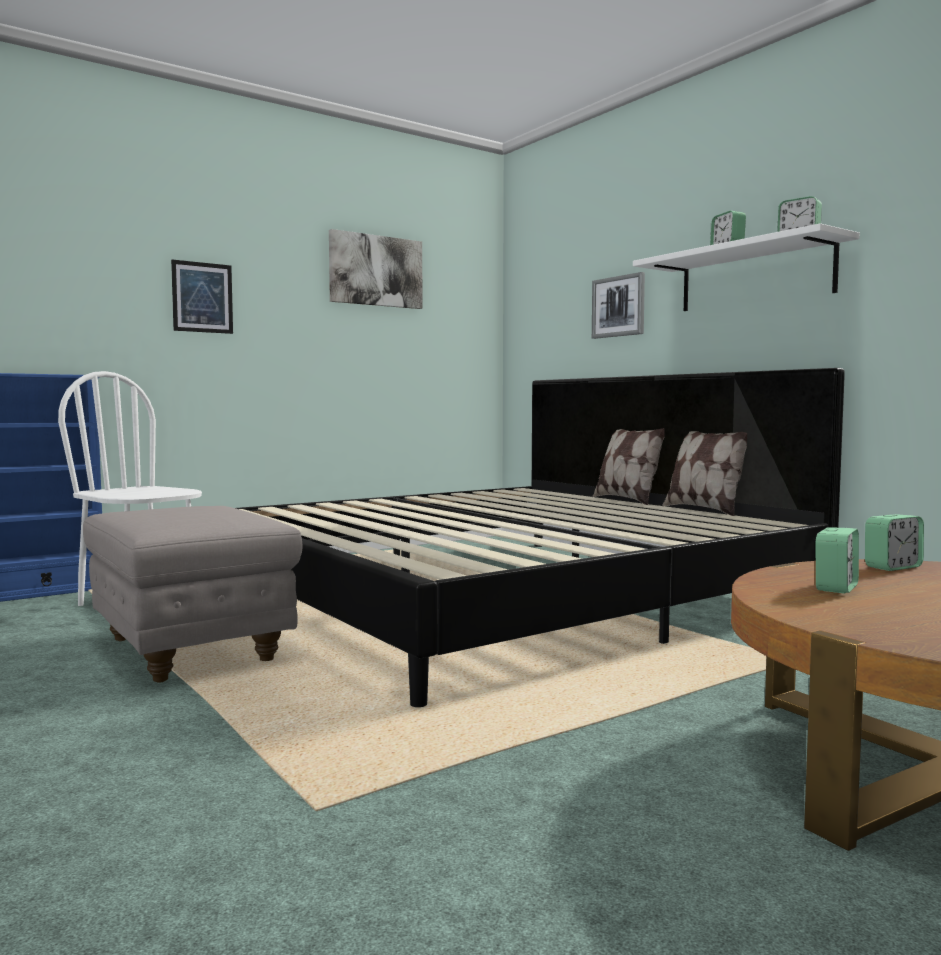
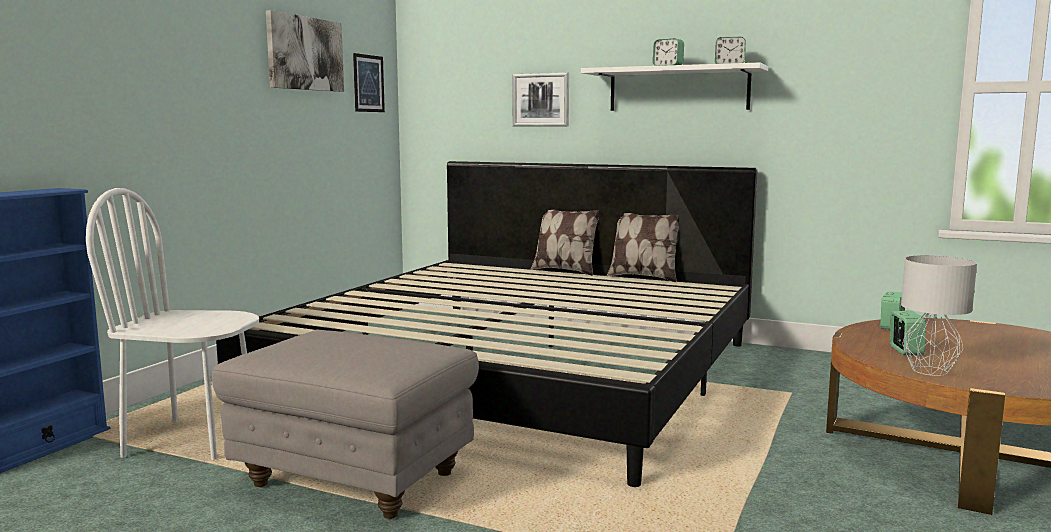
camera: 30 degrees left, 5 degrees up
(202, 297) = (159, 88): picture -> picture (368, 83)
(809, 608) = (931, 371): none -> grey table lamp

